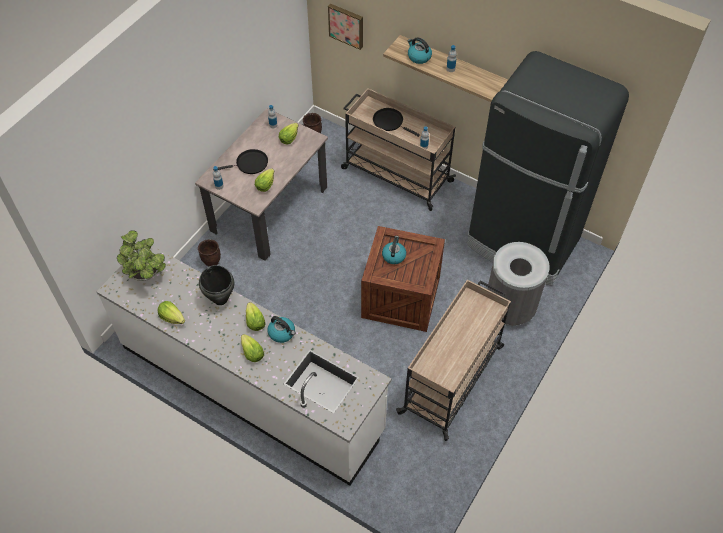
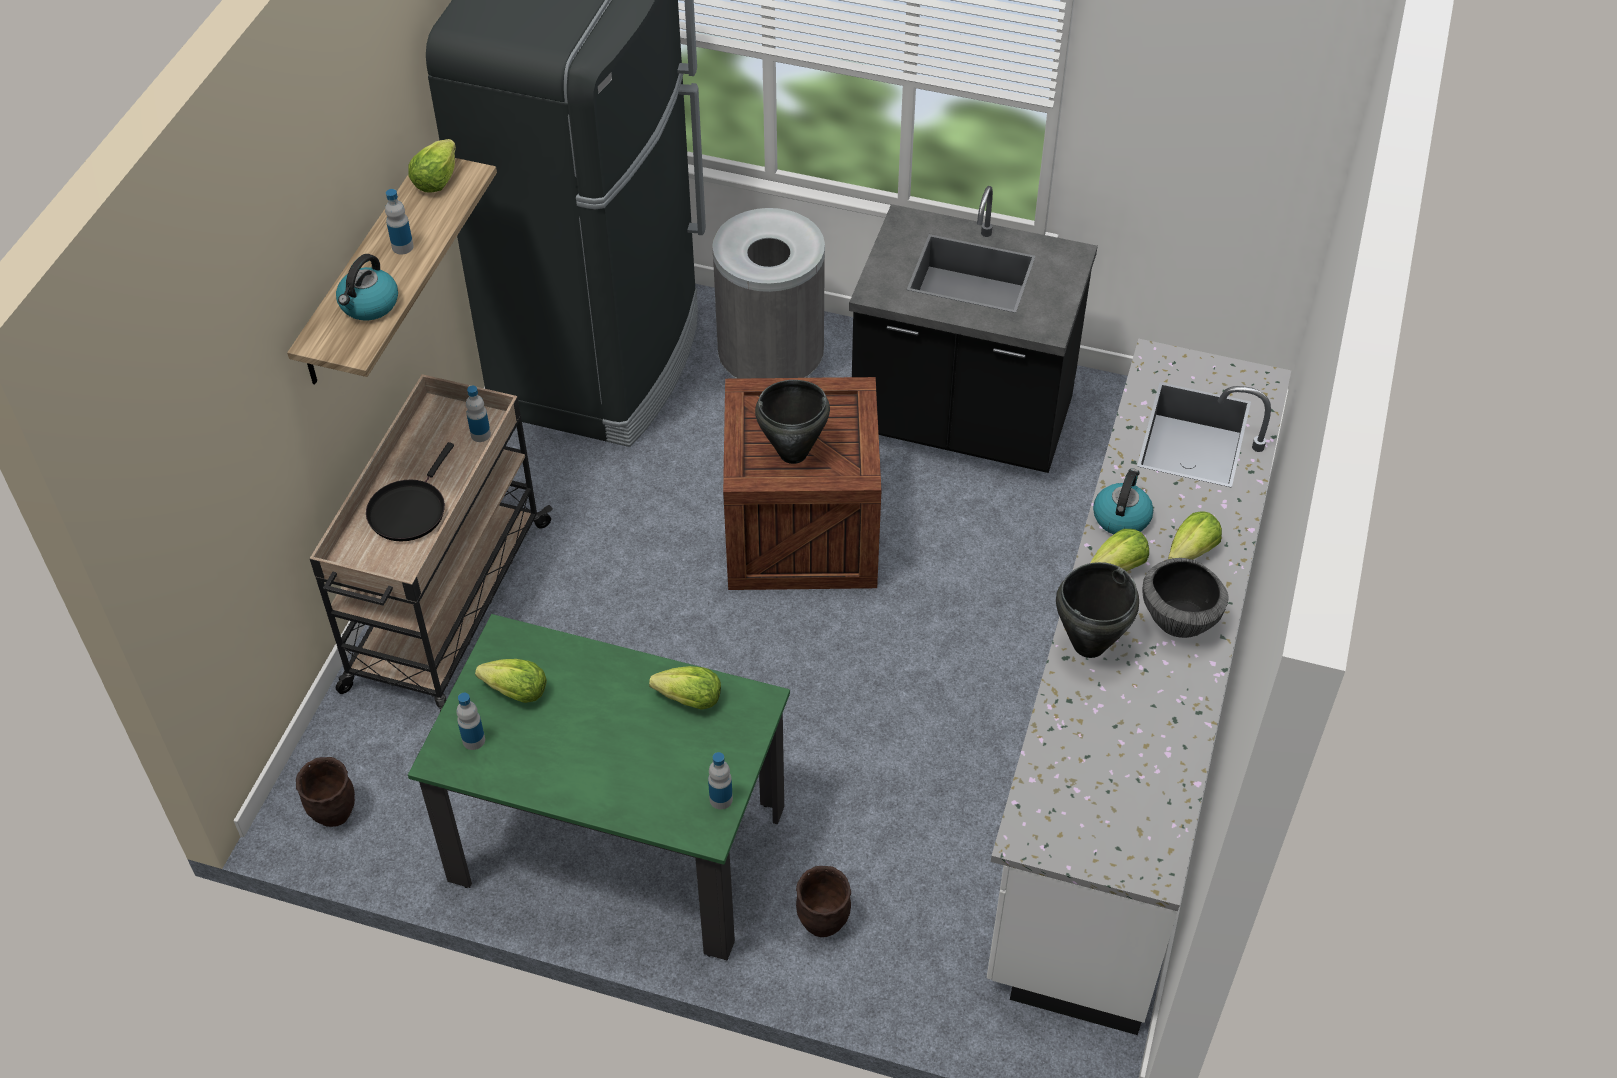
camera: 105 degrees left, 5 degrees down
(146, 275) = (1089, 812): potted plant -> none
(172, 317) = (1176, 720): lettuce -> lettuce (436, 180)
(218, 335) = (1179, 621): none -> bowl
(250, 164) = (627, 753): black frying pan -> none
(269, 209) = (618, 844): beige dining table -> green dining table
(346, 25) = (216, 502): picture -> none
(393, 255) = (793, 454): kettle -> black cooking pot
(452, 378) = (961, 422): beige cart -> black counter

